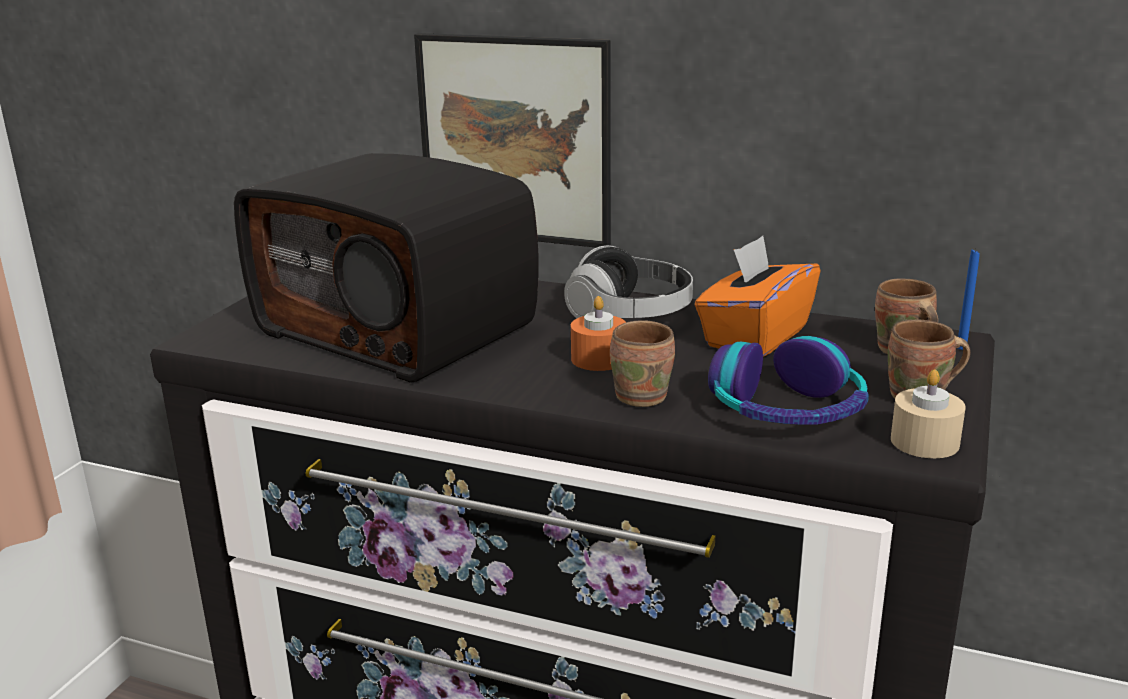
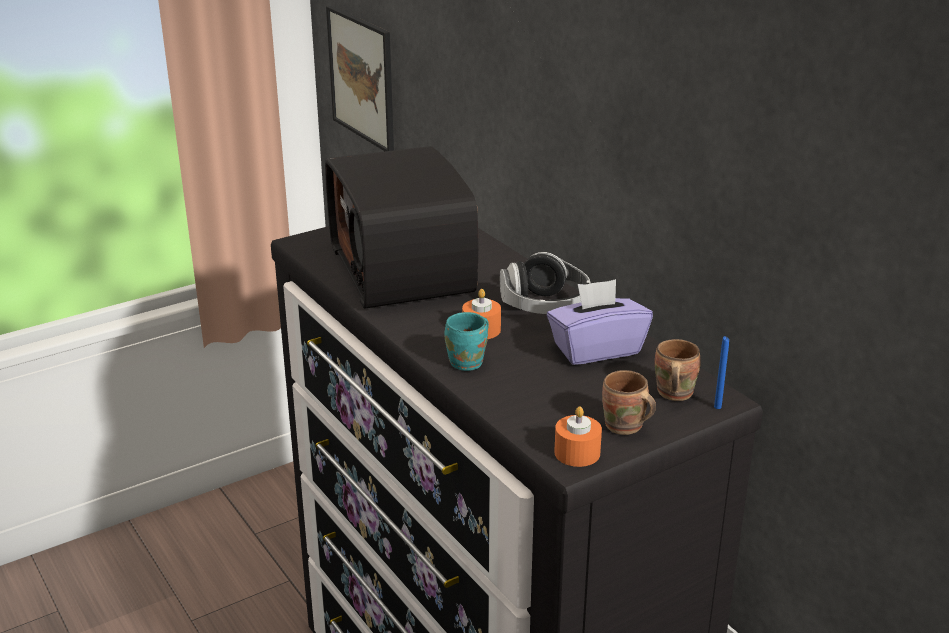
camera: 35 degrees right, 5 degrees up
(515, 140) = (534, 157): picture -> picture (362, 78)
(644, 396) = (469, 363): brown mug -> turquoise mug
(754, 337) = (596, 349): orange tissue box -> purple tissue box
(787, 411) = (532, 403): headphones -> none
(924, 442) = (577, 453): beige candle -> orange candle

